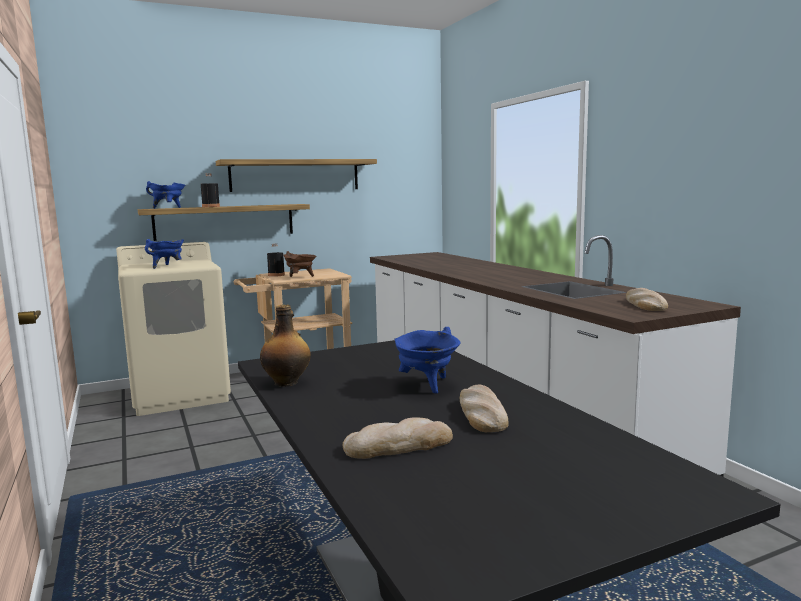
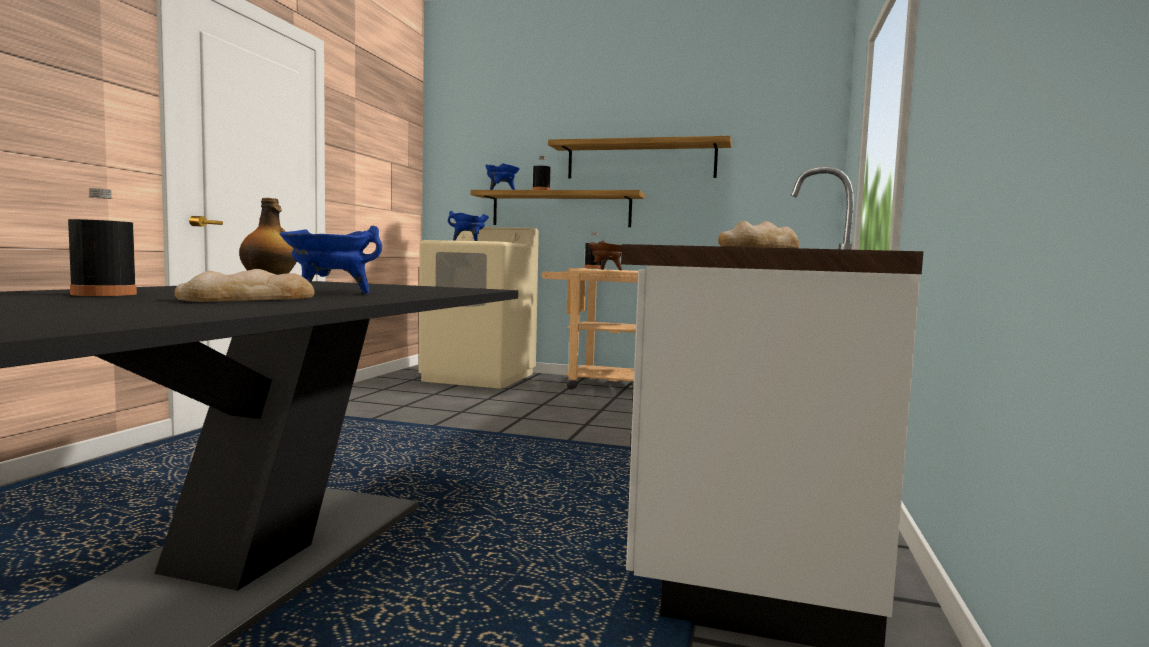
camera: 40 degrees right, 5 degrees down
(398, 445) = (104, 294): bread -> black bottle

